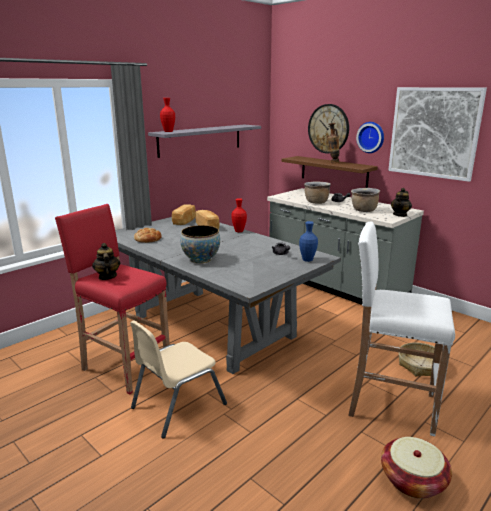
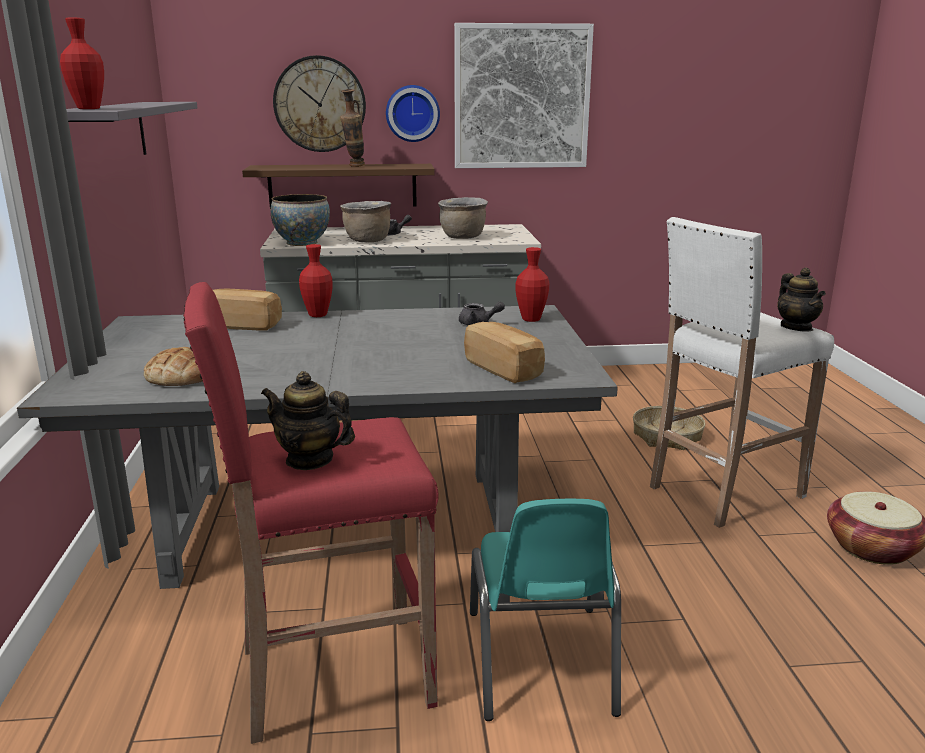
camera: 50 degrees left, 0 degrees up
(177, 405) = (540, 661): beige chair -> turquoise chair
(185, 221) = (163, 329): bread -> bread (504, 369)
(201, 259) = (392, 369): bowl -> bowl (302, 243)
(307, 260) = (531, 319): blue vase -> red vase
(400, 215) = (517, 233): teapot -> teapot (796, 327)

